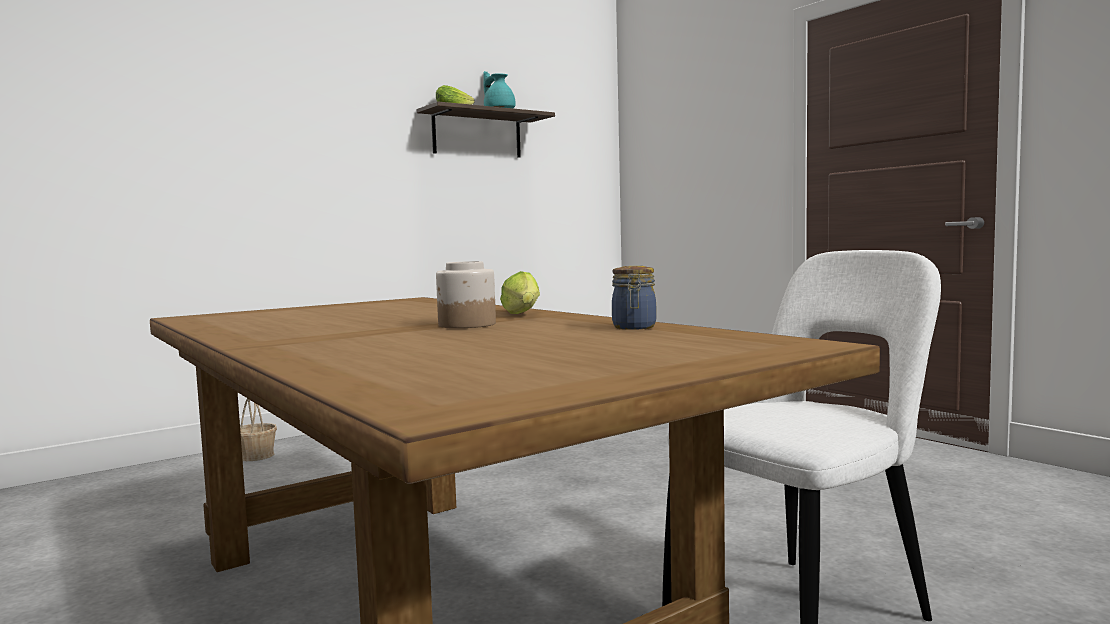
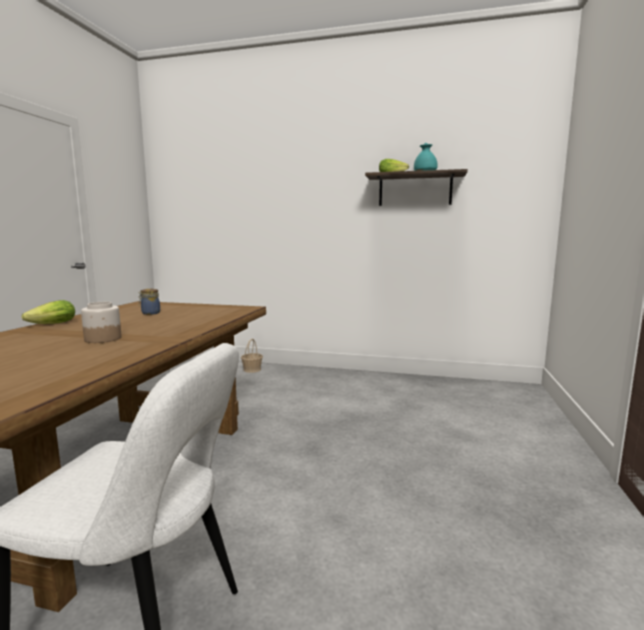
camera: 50 degrees right, 5 degrees up
(522, 314) = (163, 337): lettuce -> lettuce (50, 324)
(634, 327) = (82, 368): jar -> jar (150, 313)

